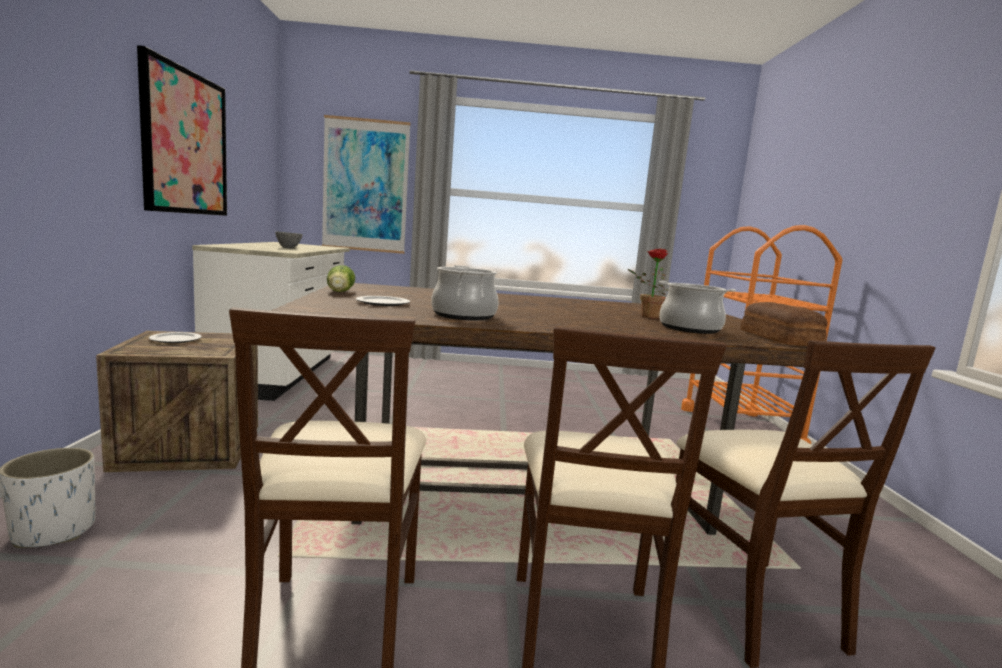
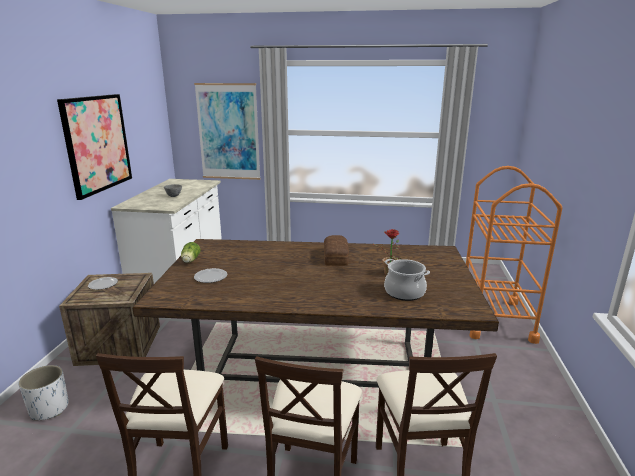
camera: 10 degrees right, 10 degrees up
(464, 315) = (254, 291): cooking pot -> none
(780, 338) = (463, 301): bread -> bread (336, 257)

